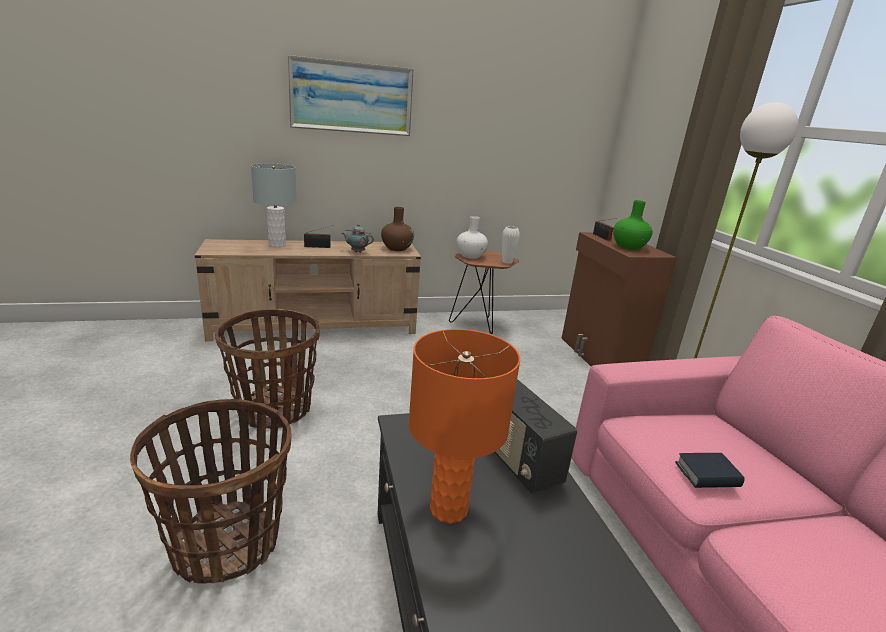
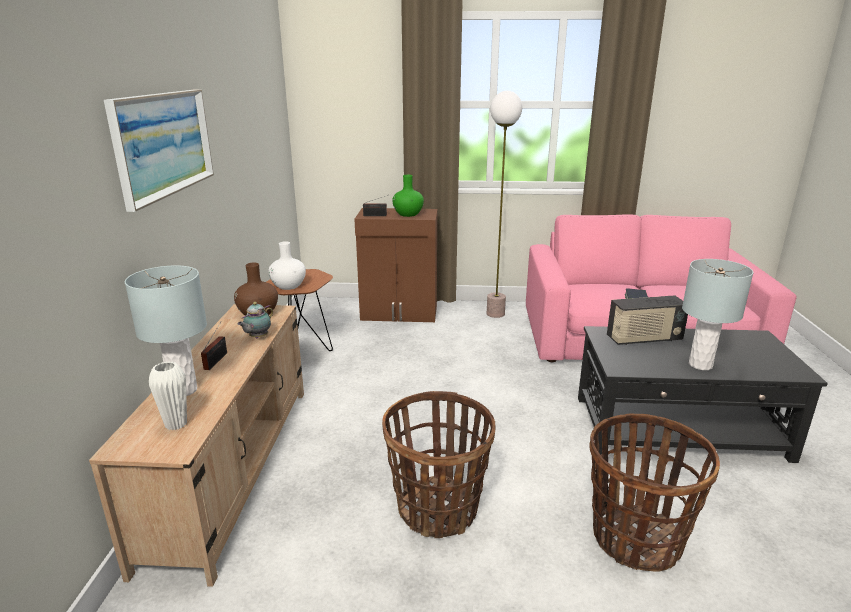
camera: 70 degrees left, 0 degrees up
(448, 508) = (700, 365): orange table lamp -> grey table lamp
(507, 262) = (318, 274): white vase -> white vase (176, 424)

